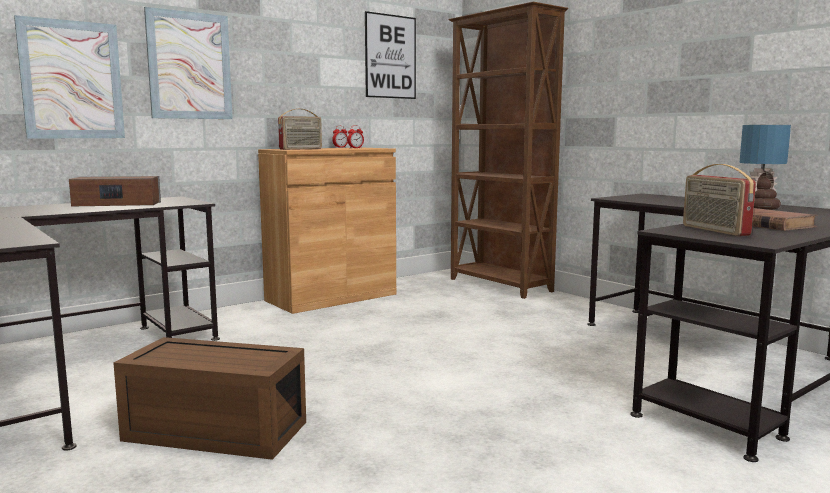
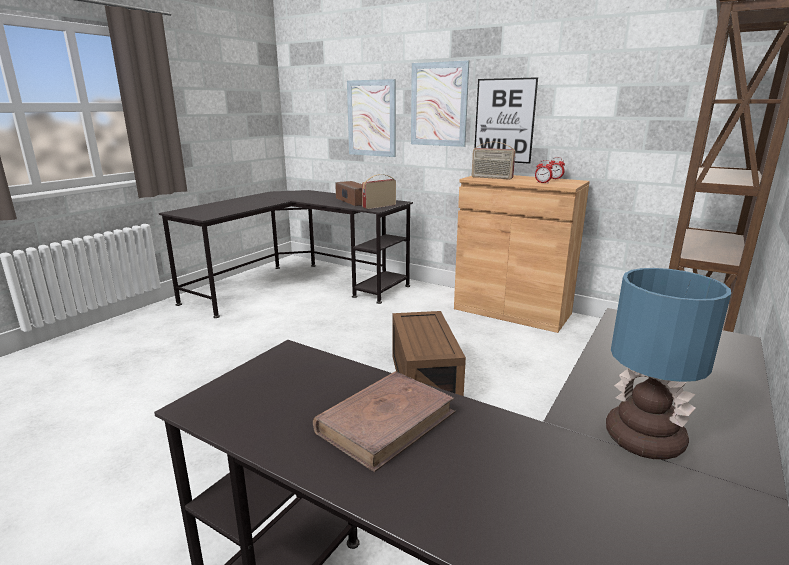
camera: 70 degrees right, 10 degrees up
(212, 432) = (236, 341): brown storage box -> brown storage box (422, 379)
(390, 56) = (650, 79): picture -> picture (504, 121)
(714, 230) = (298, 380): radio -> radio (379, 206)

